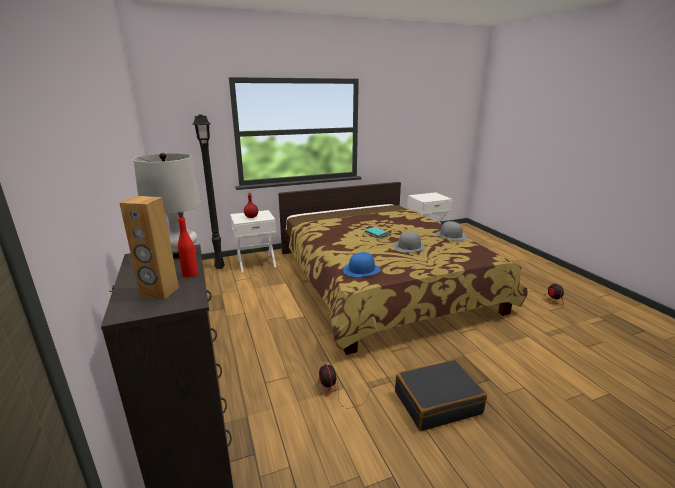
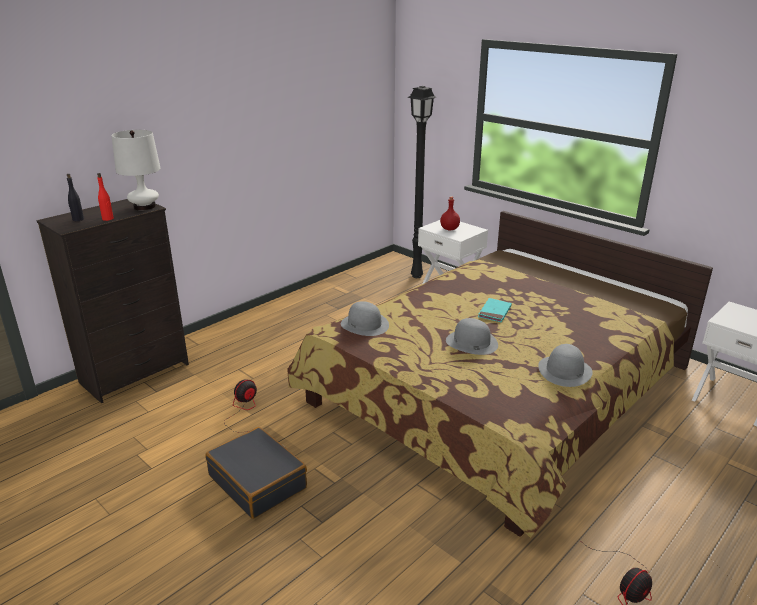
camera: 65 degrees right, 5 degrees up
(159, 292) = (78, 219): brown speaker -> black bottle
(361, 269) = (365, 324): blue hat -> grey hat

